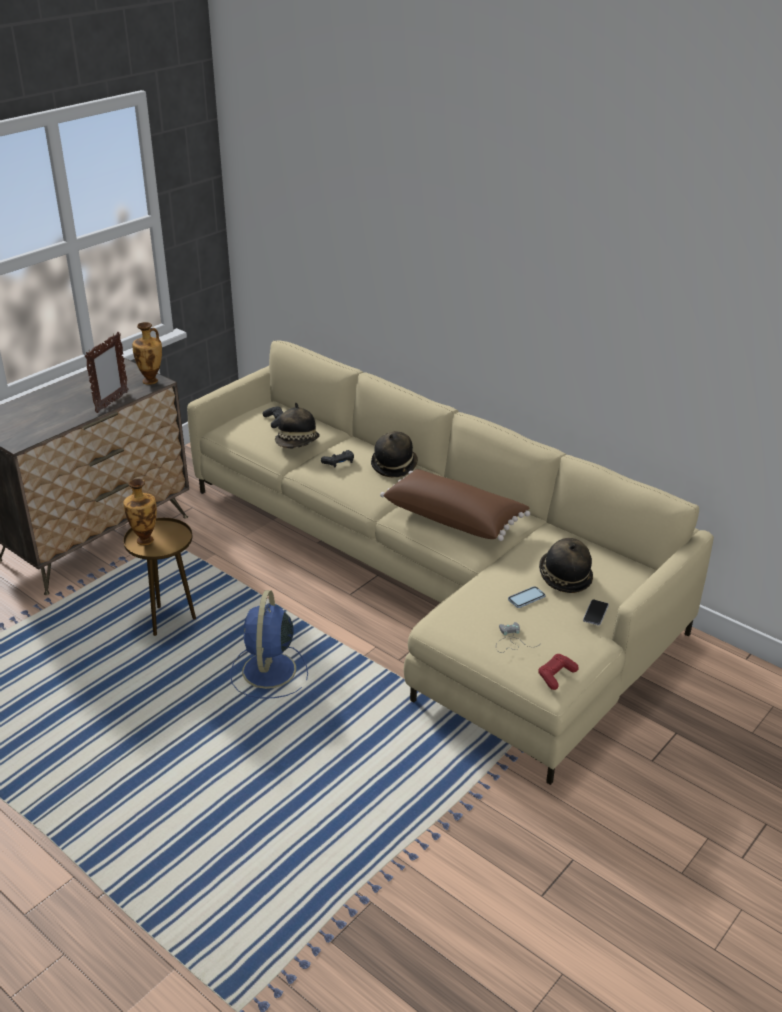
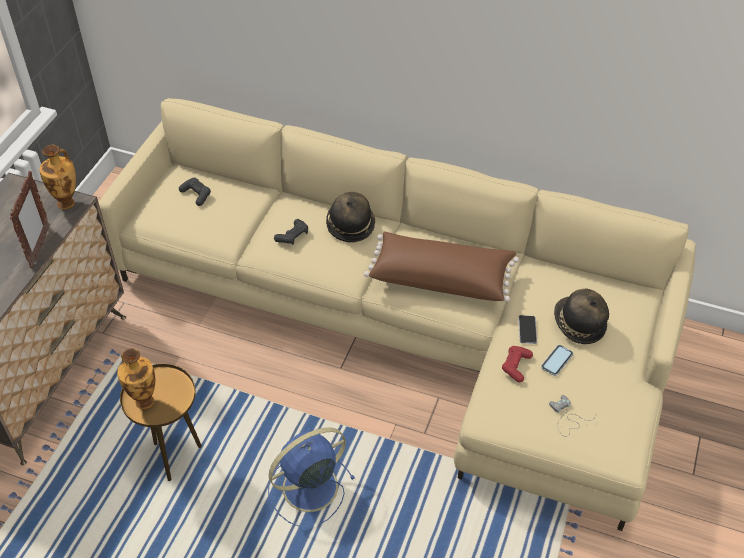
camera: 20 degrees left, 15 degrees up
(268, 672) = (307, 488): blue fan -> blue fan turned 75 degrees clockwise
(297, 444) = (236, 221): hat -> none
(556, 675) = (625, 446): red game controller -> red game controller (516, 366)
(595, 613) = (624, 359): phone -> phone (527, 330)

